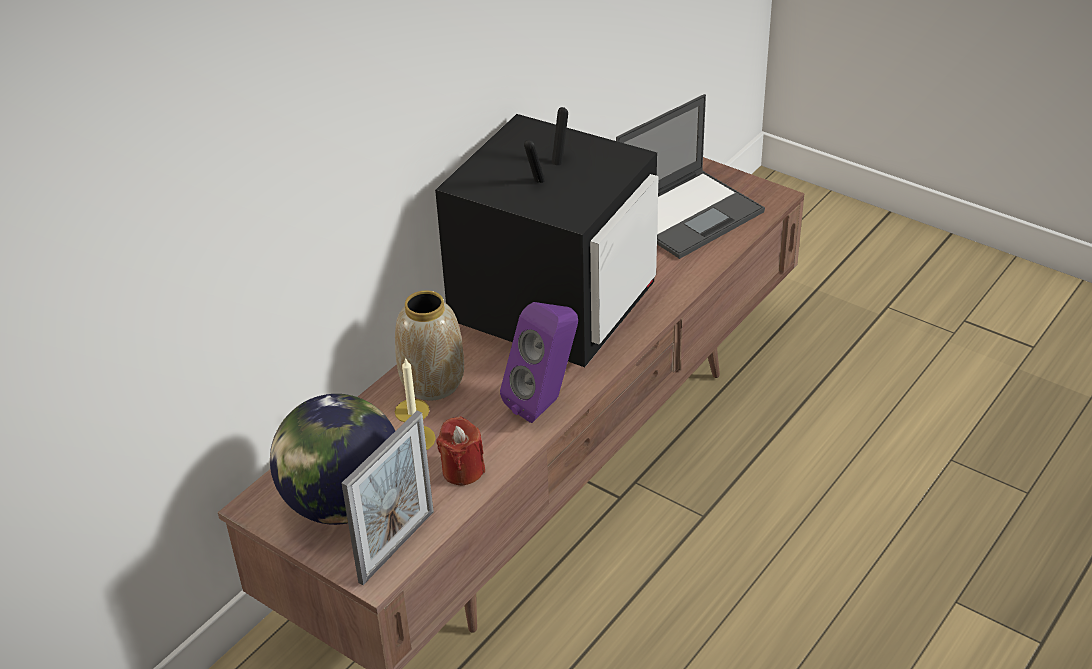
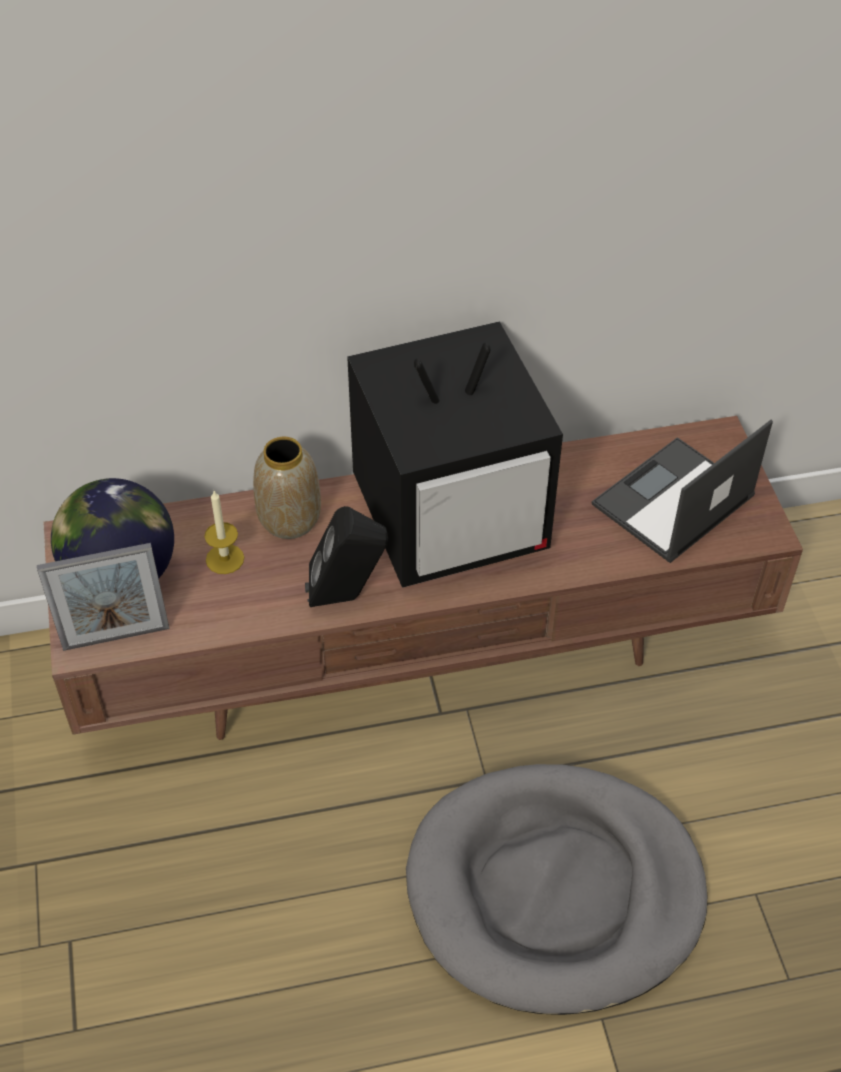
camera: 40 degrees right, 10 degrees up
(462, 470) = (226, 610): red candle -> none
(545, 403) = (347, 596): purple speaker -> black speaker
(690, 213) = (672, 502): laptop -> laptop turned 135 degrees clockwise
(833, 550) = (554, 891): none -> grey dog bed

